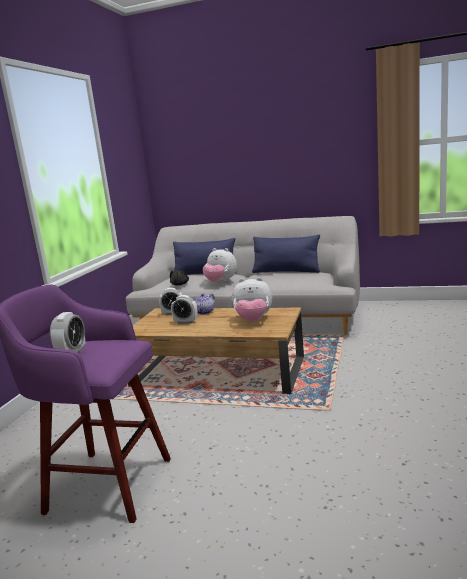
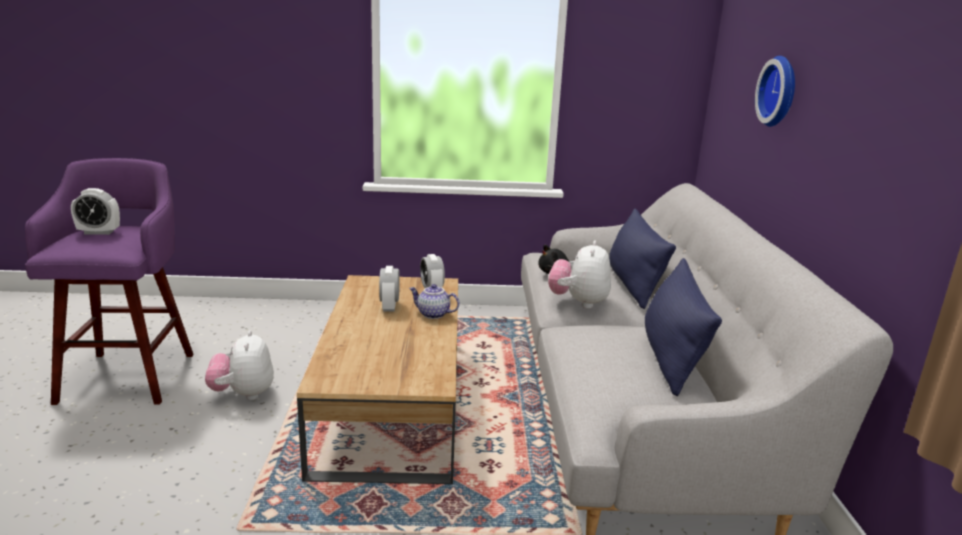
camera: 70 degrees right, 5 degrees up
(230, 161) = (781, 91): none -> wall clock
(253, 320) = (384, 356): plush toy -> plush toy (243, 394)

